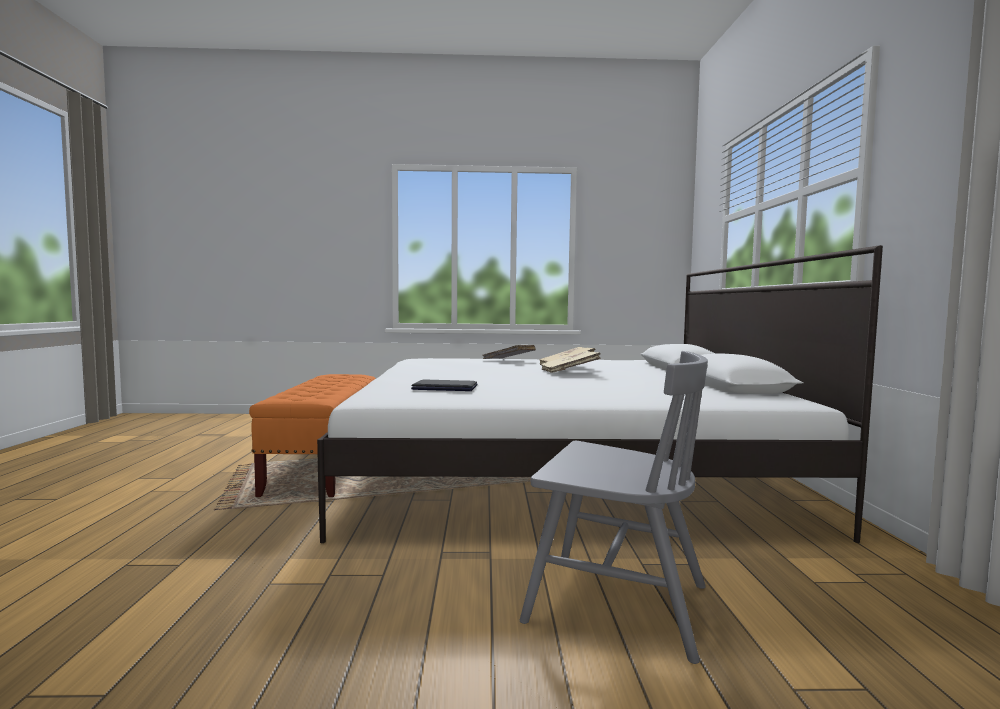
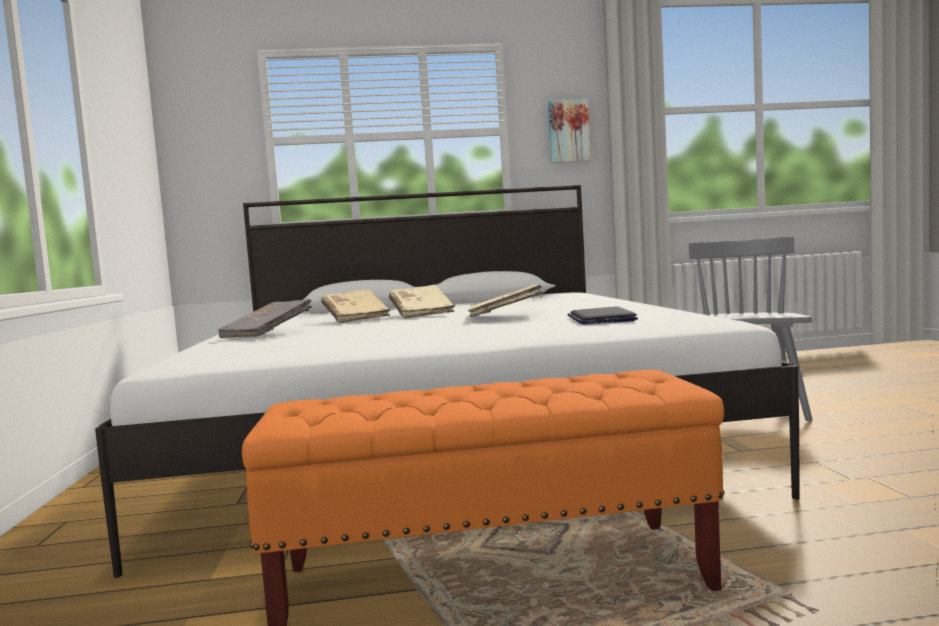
camera: 95 degrees left, 0 degrees up
(521, 379) = (505, 315): none -> beige book
(938, 150) = (568, 131): none -> picture

